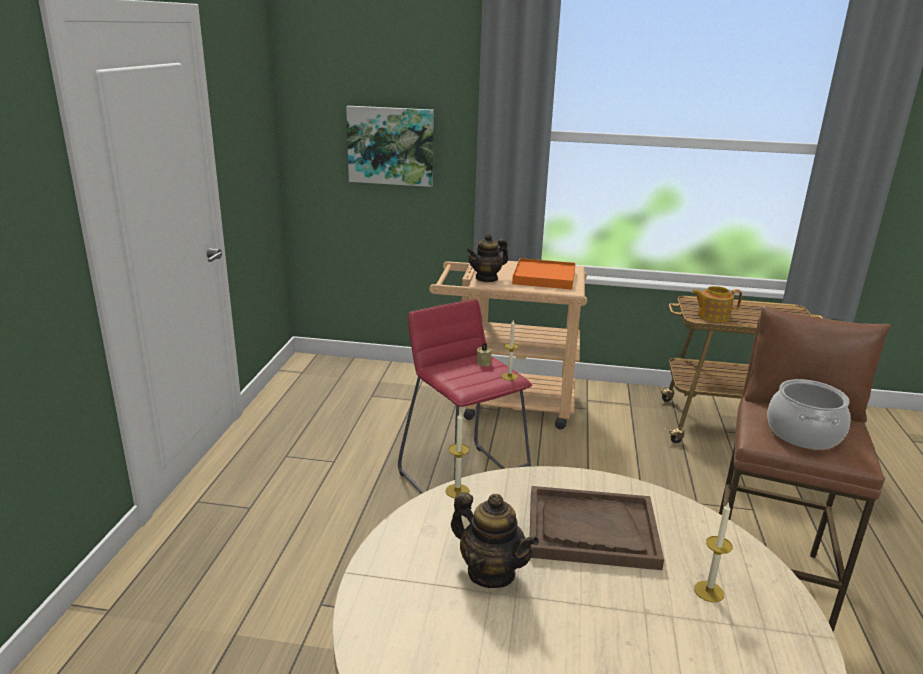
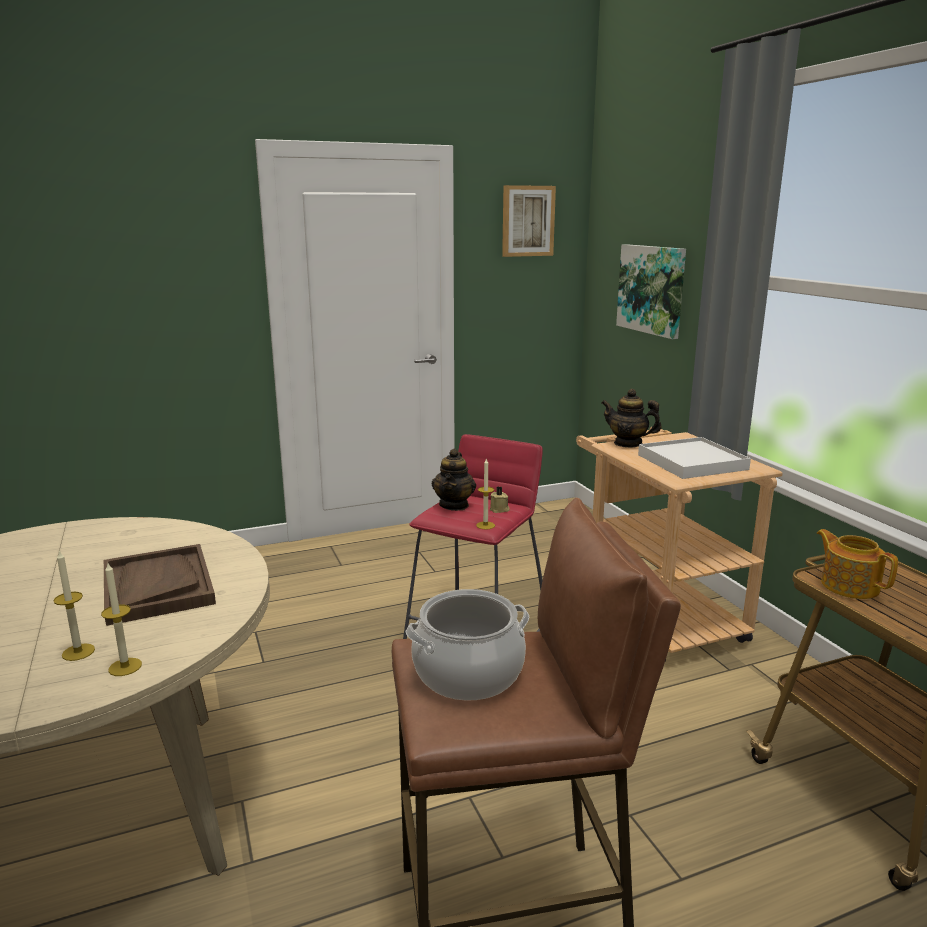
camera: 60 degrees right, 5 degrees down
(247, 86) = (527, 221): none -> picture
(457, 491) = (190, 528): candle -> candle (125, 667)
(491, 572) = (79, 562): teapot -> teapot (454, 505)
(544, 277) = (692, 462): orange tray -> white tray

